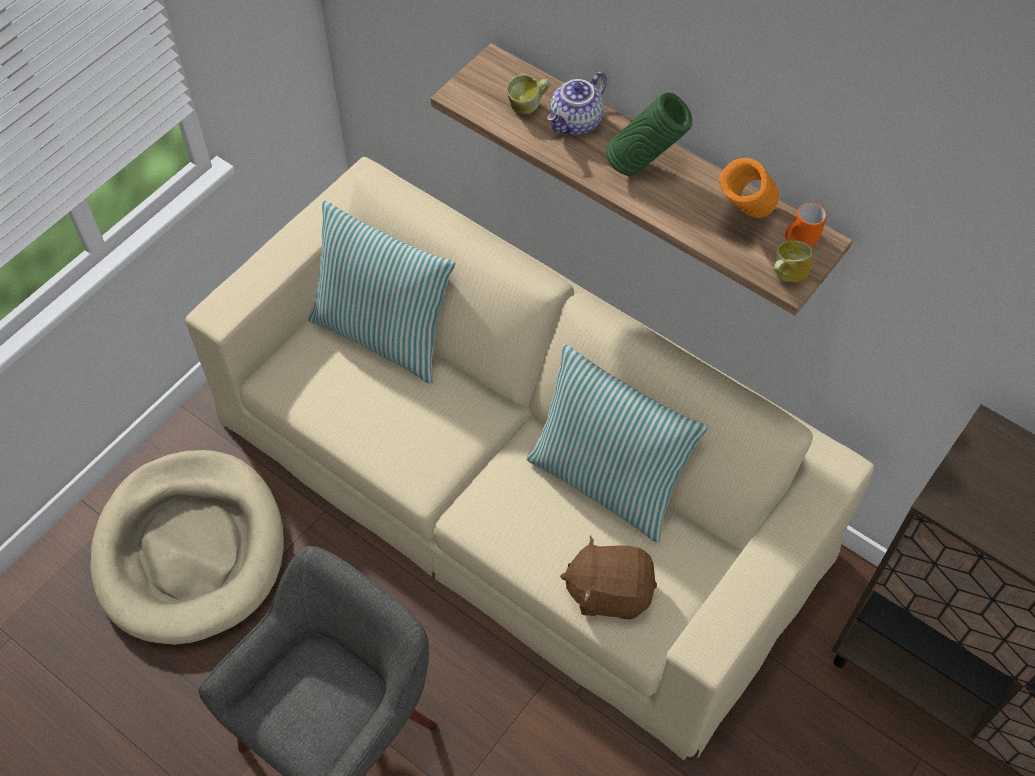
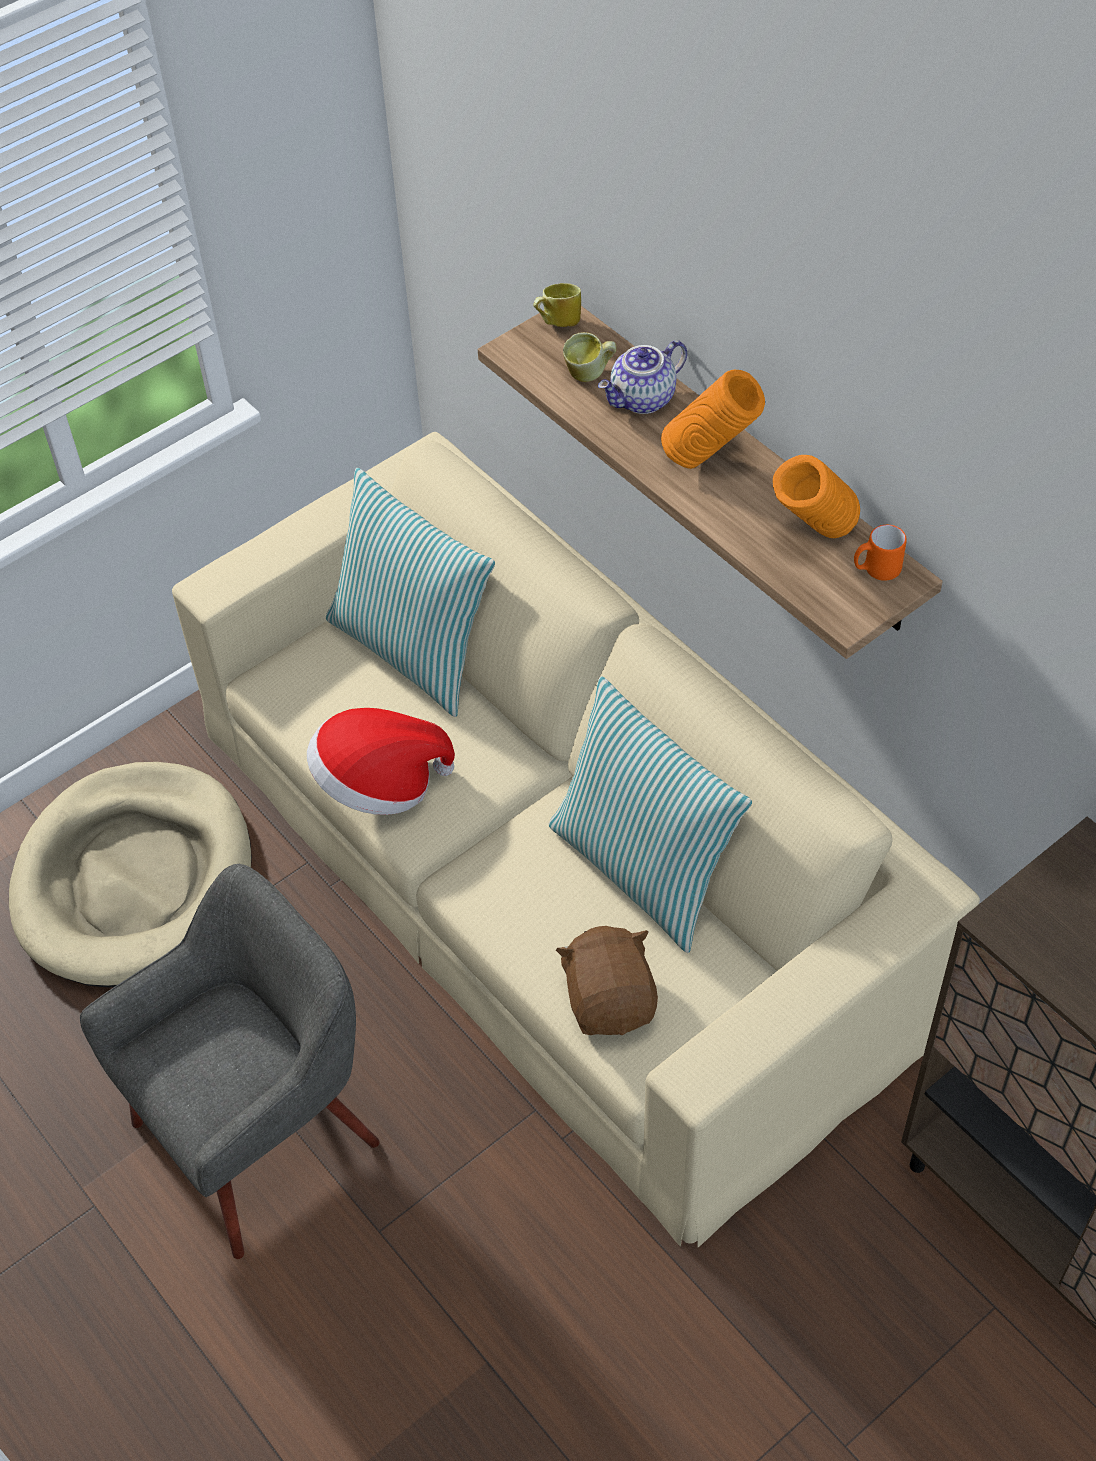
camera: 15 degrees right, 5 degrees down
(385, 448) = (379, 784): none -> hat
(609, 591) = (610, 1000): brown plush toy -> brown plush toy turned 60 degrees clockwise
(644, 166) = (710, 460): green vase -> orange vase
(786, 275) = (845, 609): mug -> mug (557, 323)

